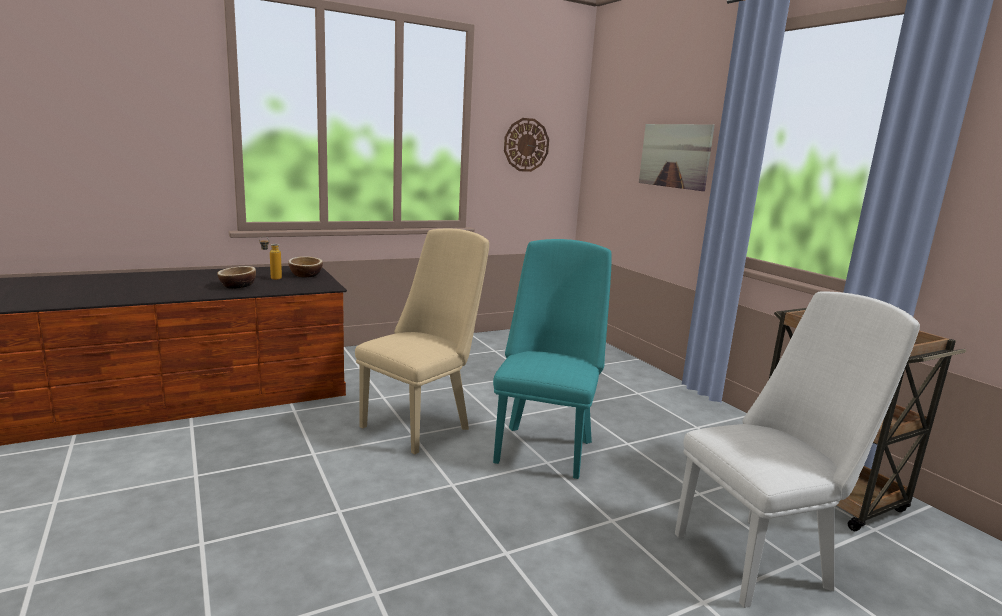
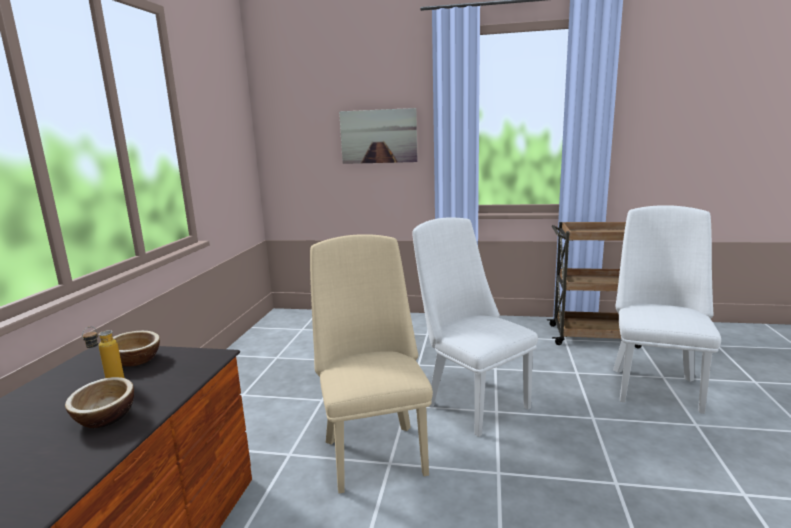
camera: 50 degrees left, 0 degrees up
(526, 145) = (222, 141): wall clock -> none
(544, 446) = (471, 402): turquoise chair -> white chair

